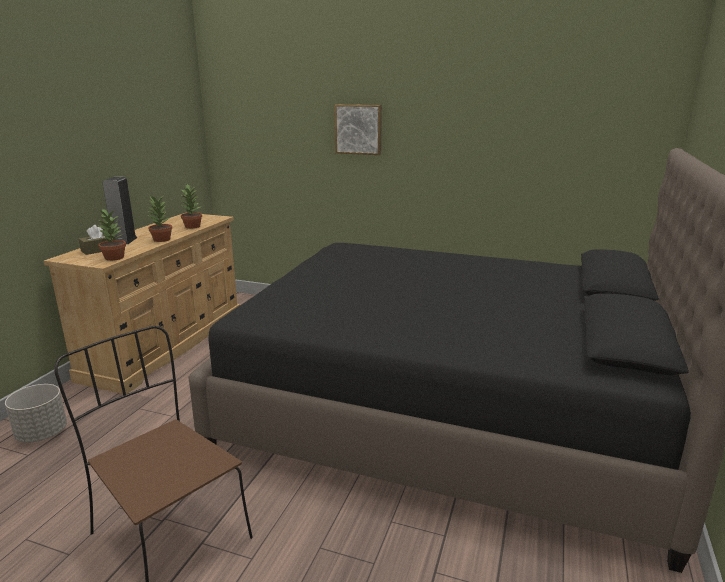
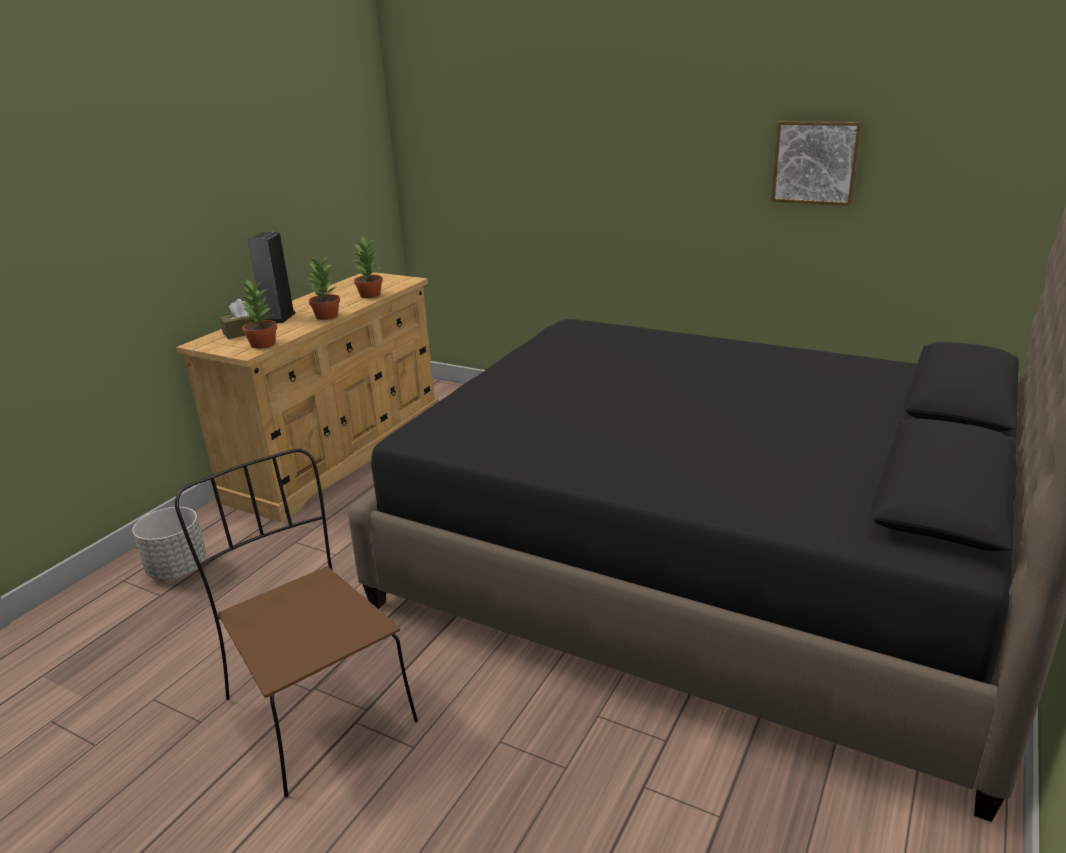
camera: 10 degrees right, 5 degrees up
(358, 129) = (604, 150): picture -> picture (816, 162)

